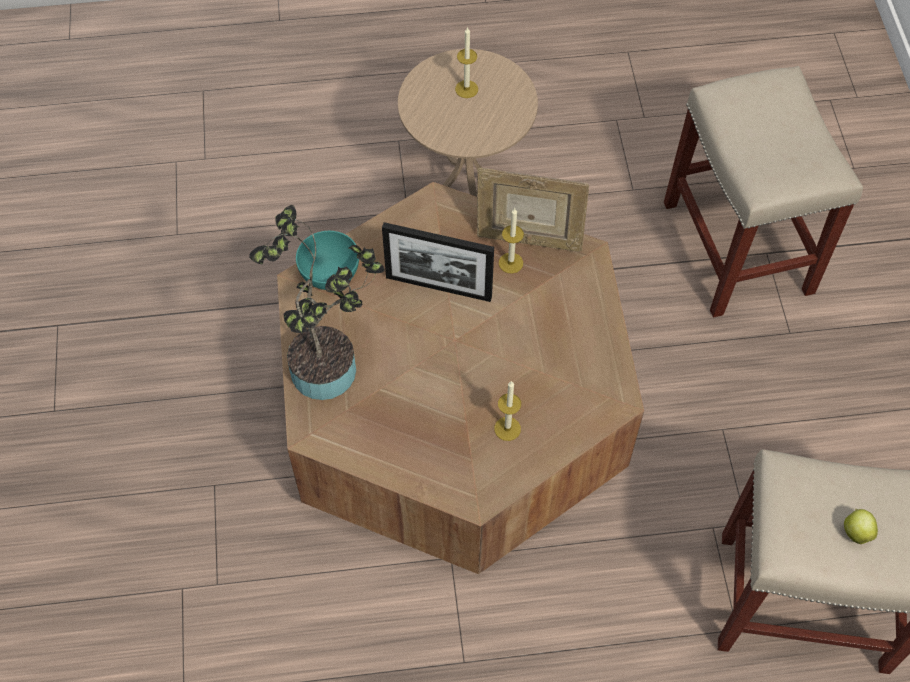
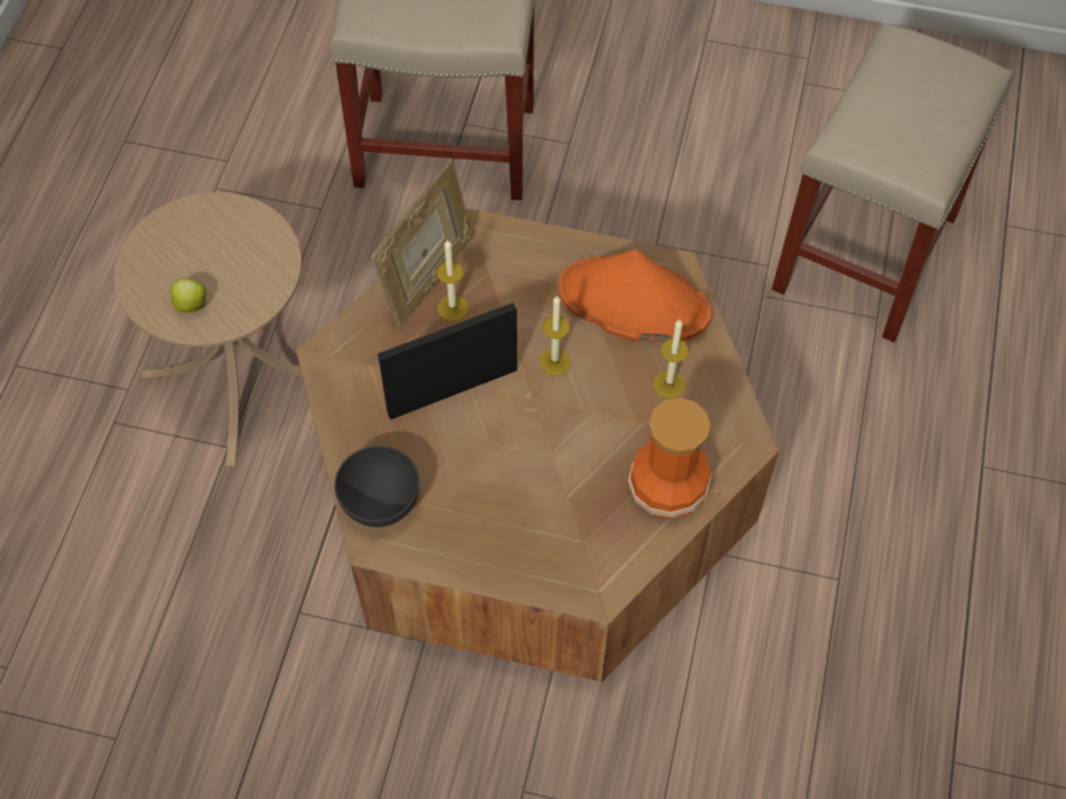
camera: 70 degrees left, 0 degrees up
(329, 274) = (379, 503): turquoise bowl -> grey bowl
(330, 366) = (513, 541): potted plant -> none
(412, 456) = (669, 490): none -> vase
(438, 287) = (452, 391): picture frame -> picture frame turned 150 degrees counterclockwise
(466, 89) = (189, 260): candle -> candle (555, 362)
(573, 380) = (633, 302): none -> orange hat
(856, 531) = (923, 113): apple -> apple (190, 305)

